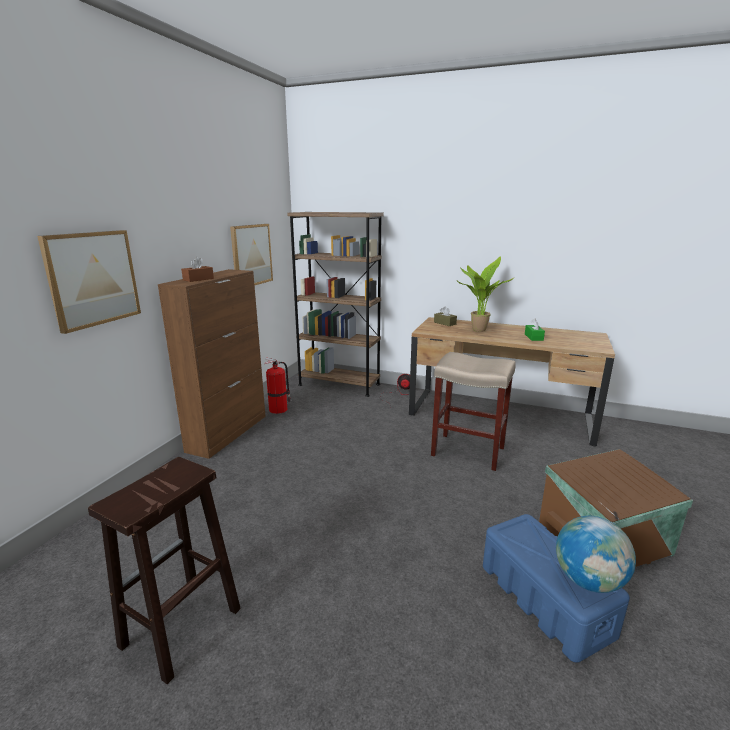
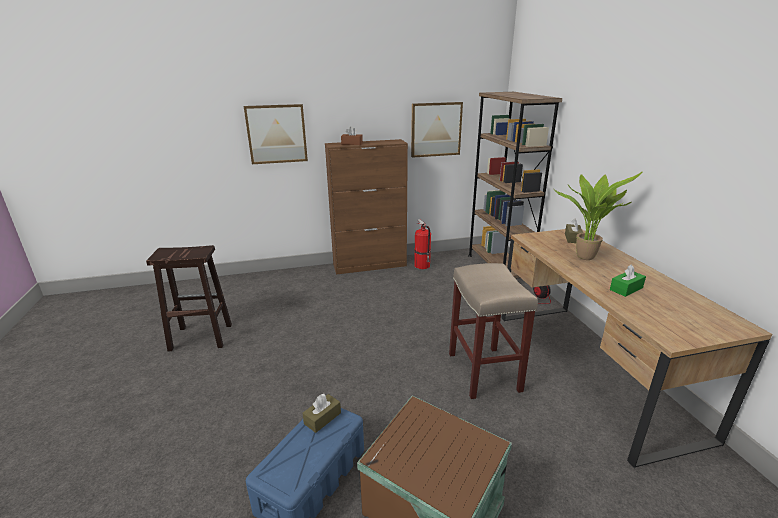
camera: 55 degrees right, 5 degrees up
(517, 536) = (322, 418): none -> brown tissue box
(588, 580) = (291, 473): globe -> none

